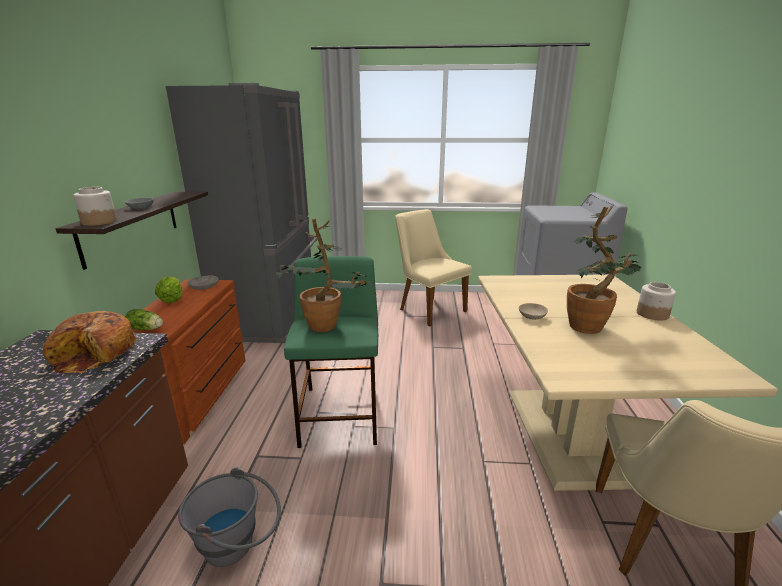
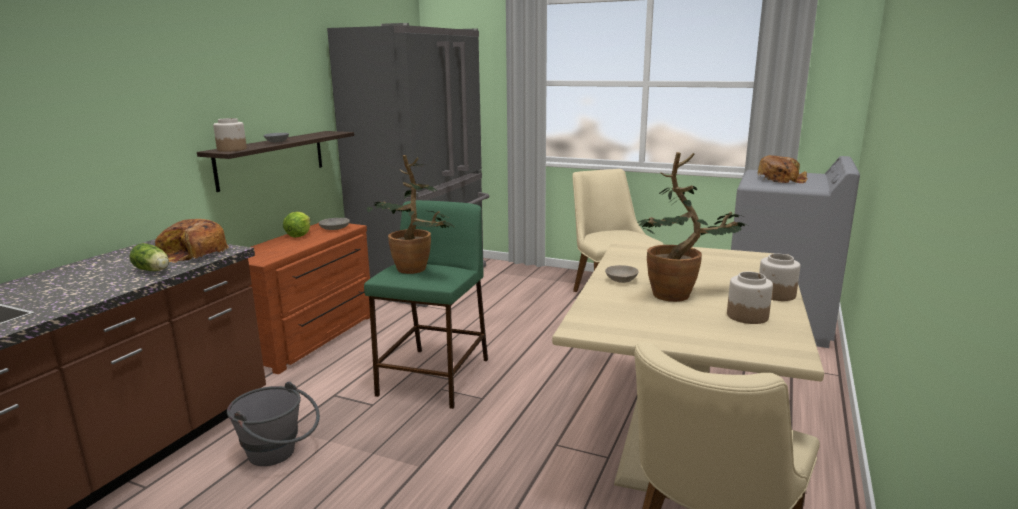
camera: 20 degrees right, 5 degrees down
(147, 329) = (261, 254): lettuce -> lettuce (153, 270)
(562, 213) = (781, 179): none -> bread
(661, 339) = (747, 316): none -> jar

